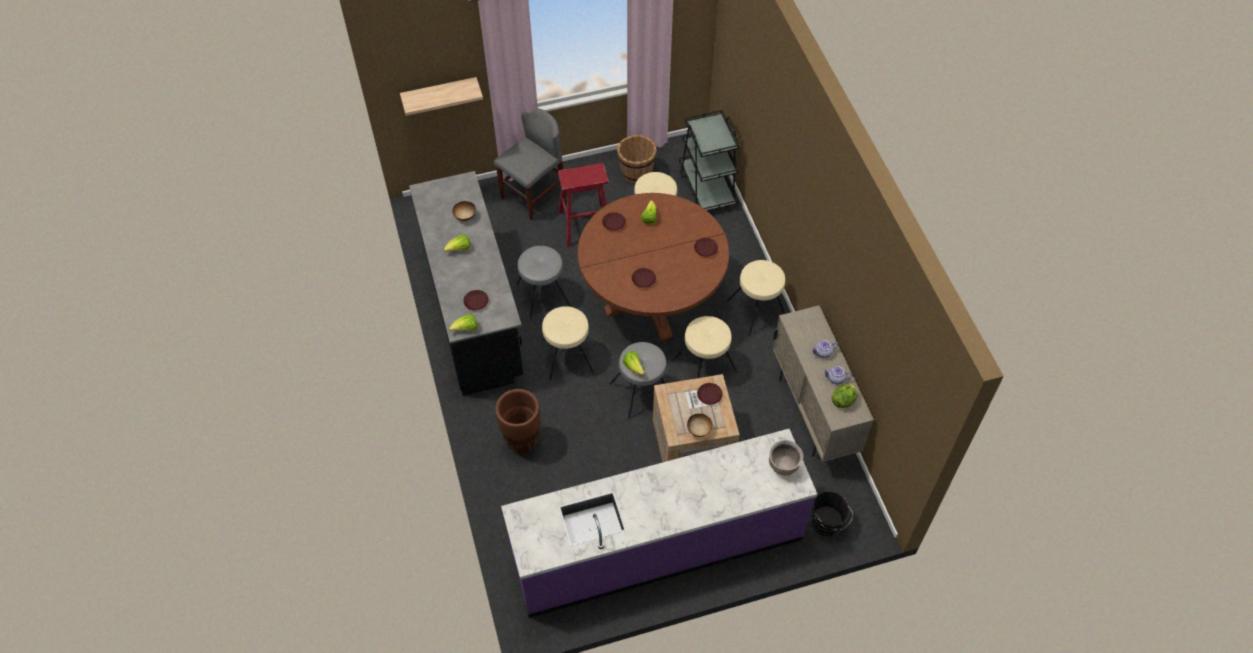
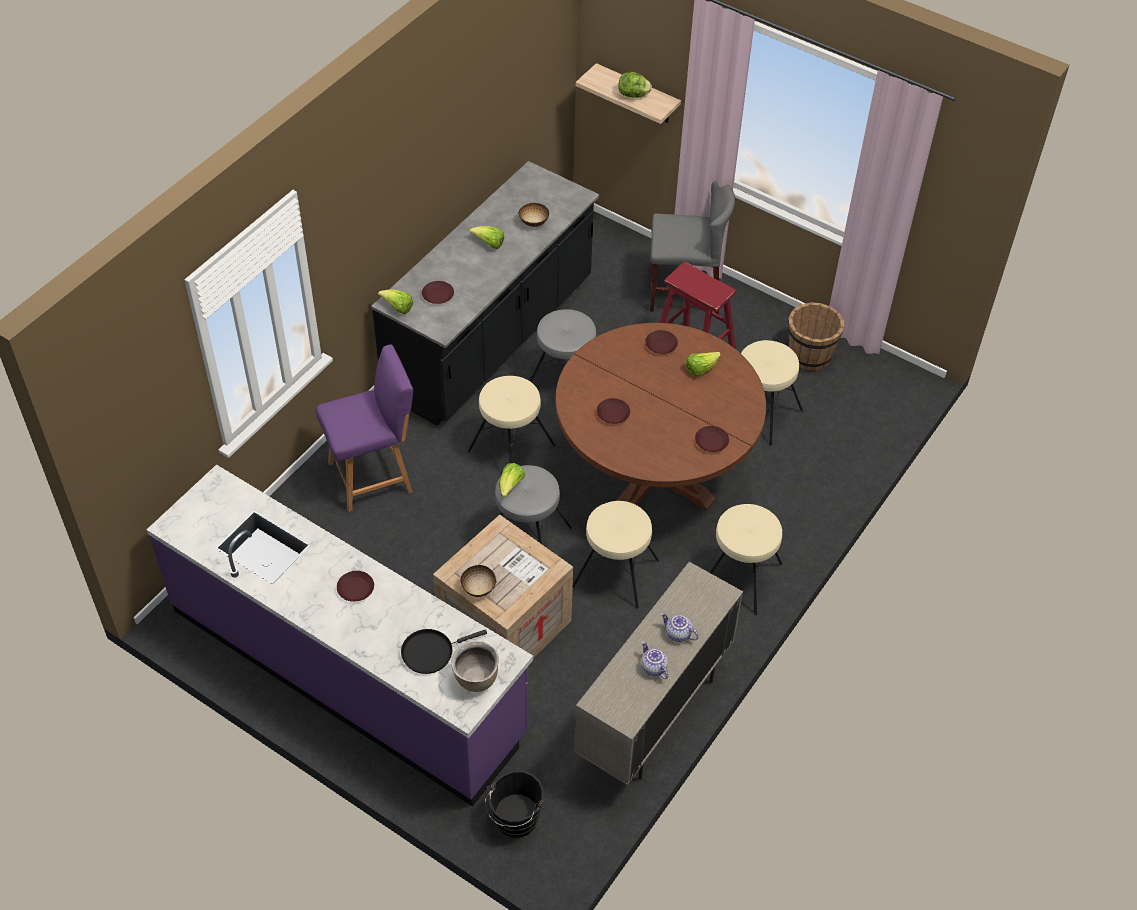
camera: 50 degrees right, 5 degrees down
(522, 441) = (373, 476): brown planter -> purple chair
(707, 187) = (860, 428): black cart -> none
(709, 395) = (533, 571): brown plate -> brown plate (356, 588)
(746, 477) = (431, 652): none -> black frying pan
(843, 400) = (630, 693): lettuce -> lettuce (633, 95)

